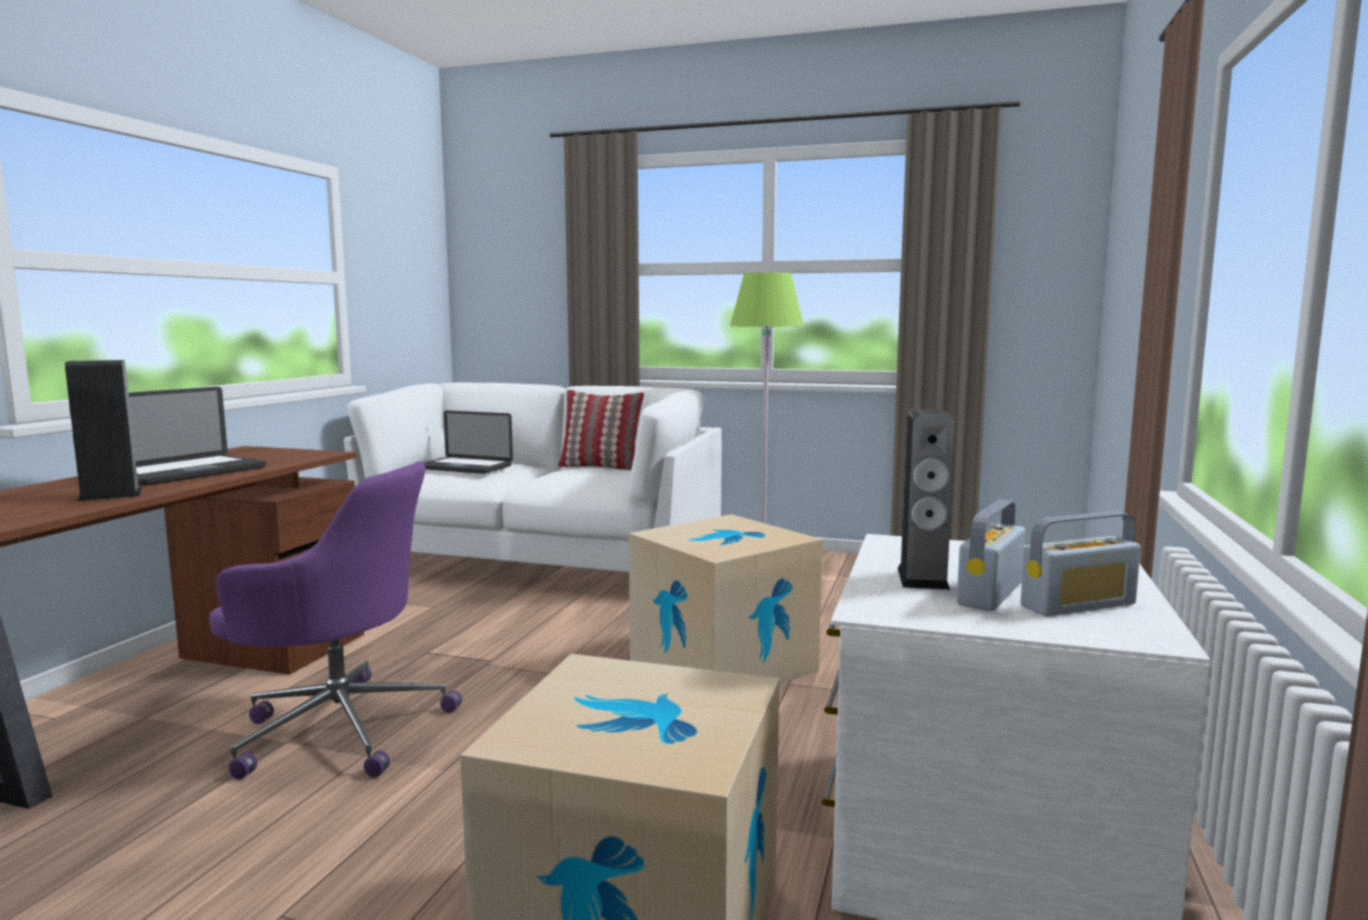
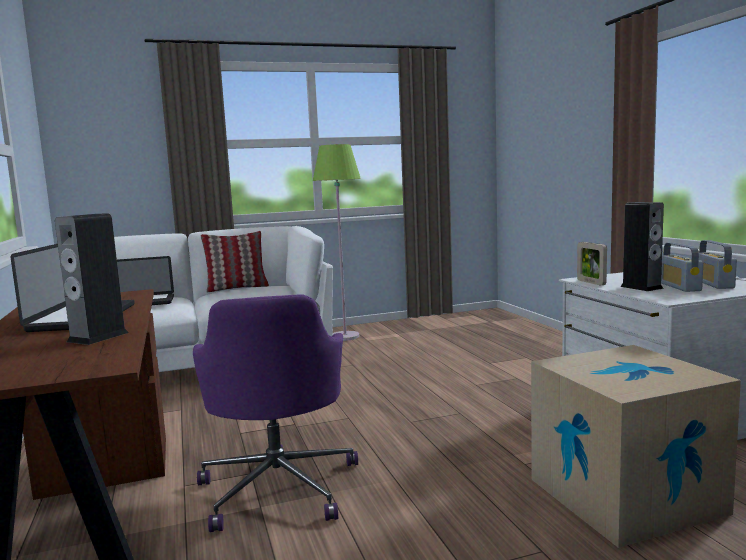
camera: 35 degrees left, 0 degrees up
(339, 728) = (279, 486): purple office chair -> purple office chair turned 105 degrees clockwise
(723, 666) = (430, 387): cardboard box -> none
(883, 550) = (591, 282): none -> picture frame
(1078, 605) = (713, 284): radio -> radio turned 150 degrees clockwise

